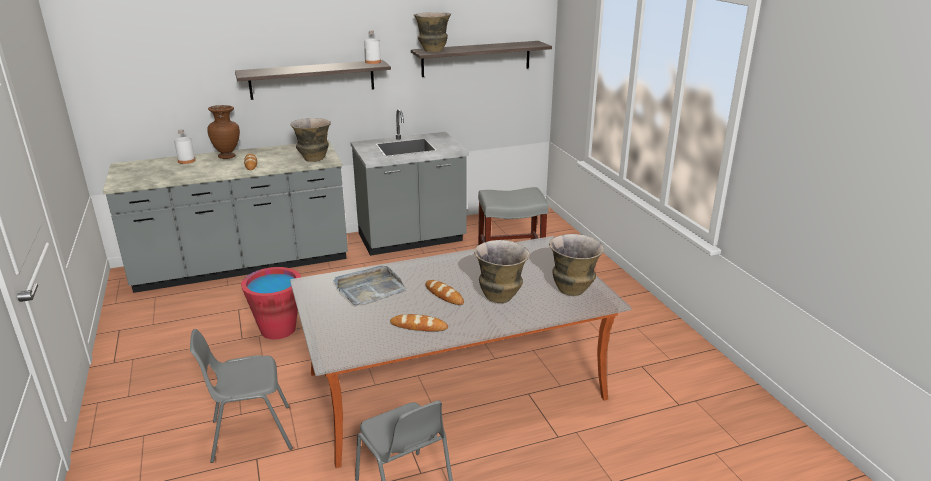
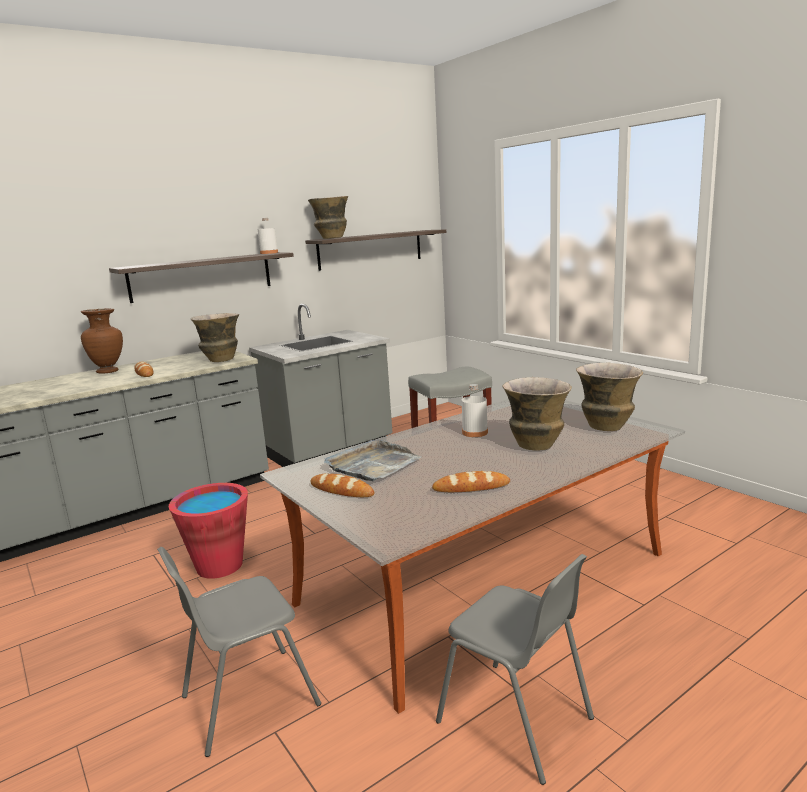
camera: 15 degrees left, 10 degrees down
(186, 161) = (55, 381): white bottle -> white bottle (475, 432)
(444, 295) = (470, 455): bread -> bread (341, 490)

